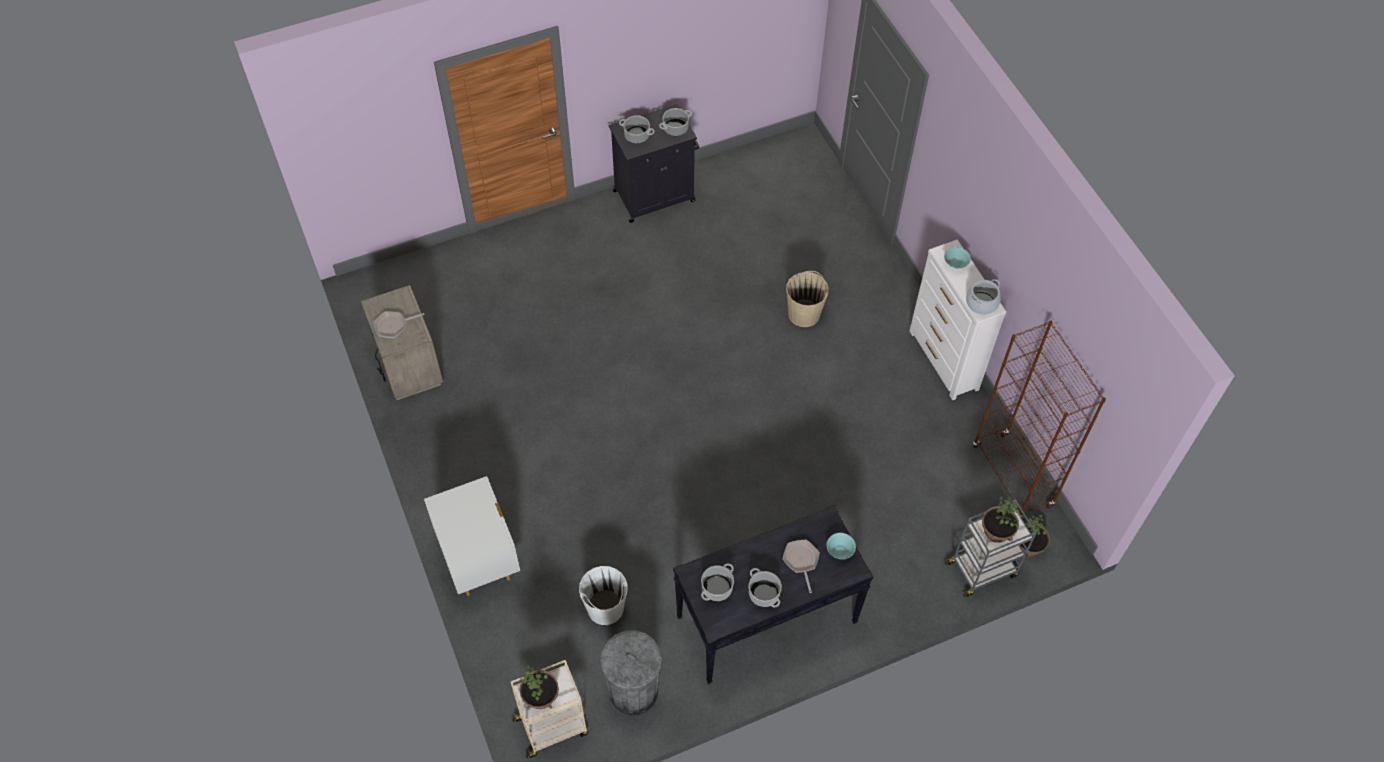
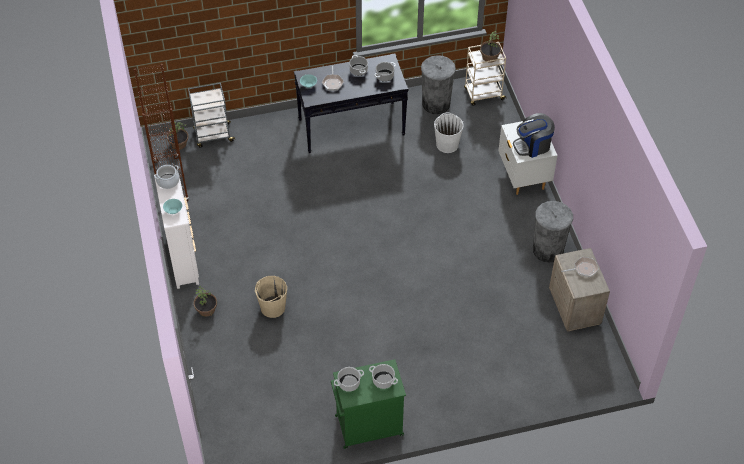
camera: 170 degrees left, 5 degrees down
(443, 443) = (548, 250): none -> grey trash can
(462, 510) = (533, 145): none -> coffee machine
(655, 195) = (367, 426): black cabinet -> green cabinet
(996, 531) = (209, 99): potted plant -> potted plant (206, 309)

